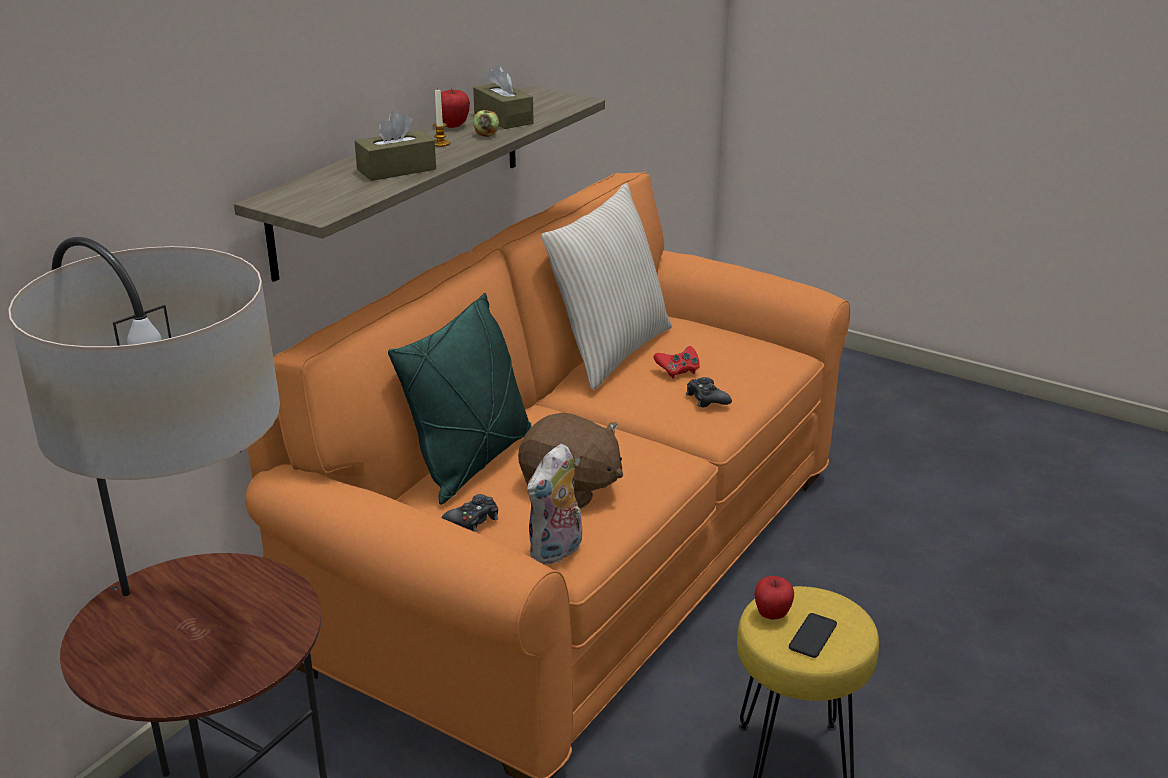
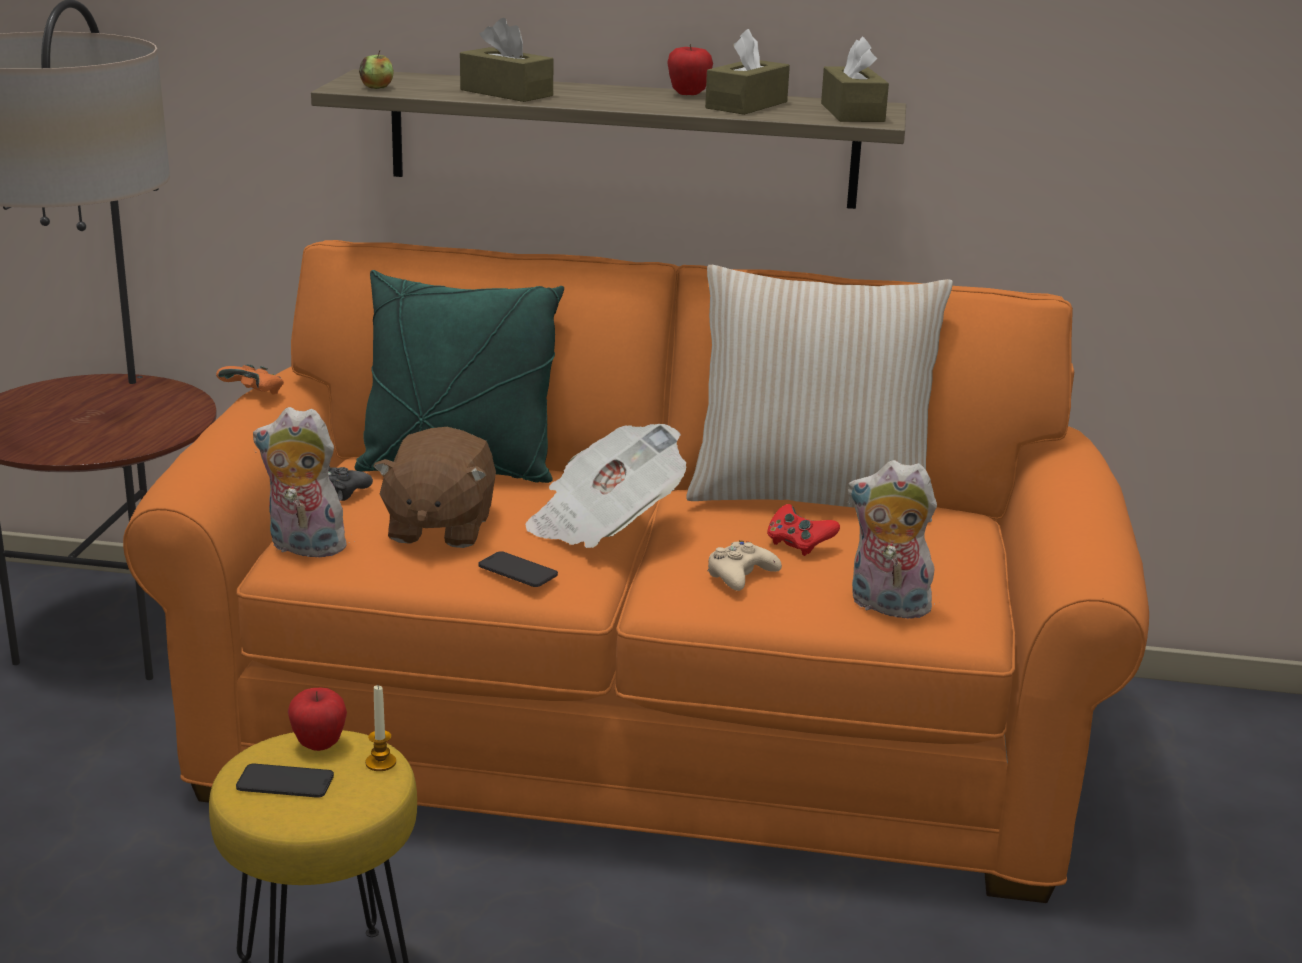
camera: 65 degrees right, 5 degrees down
(347, 501) = (254, 394): none -> orange game controller
(440, 143) = (616, 96): candle -> candle (380, 762)
(486, 135) = (673, 105): apple -> apple (377, 87)
(550, 100) = (852, 113): none -> brown tissue box
(606, 425) = (604, 523): none -> newspaper
(656, 470) = (518, 570): none -> phone
(706, 398) = (740, 575): black game controller -> beige game controller
(764, 368) = (886, 606): none -> plush toy

